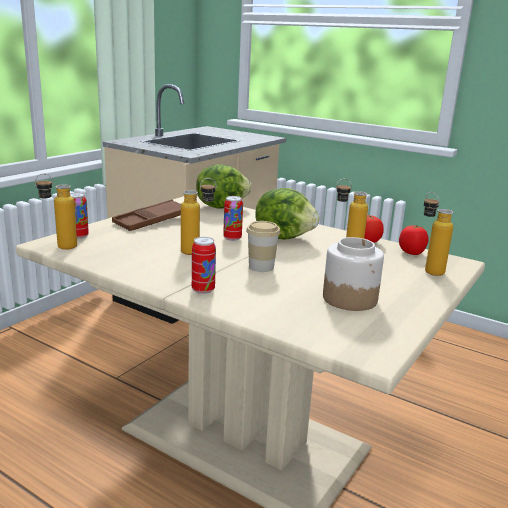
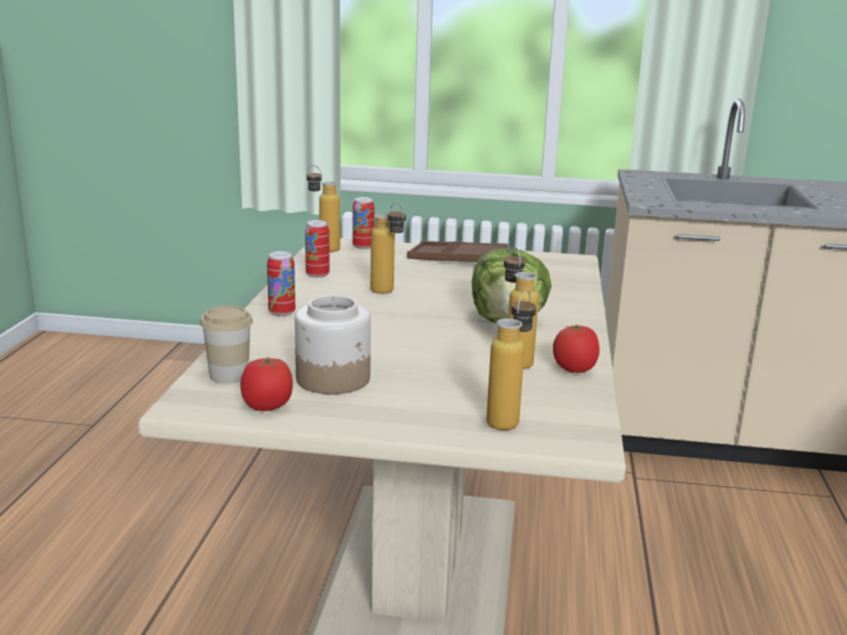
camera: 65 degrees right, 0 degrees up
(221, 206) = (573, 275): lettuce -> none
(232, 238) = (457, 299): can -> can (317, 275)
(261, 267) = (380, 325): cup -> cup (229, 375)
(411, 253) = (572, 402): tomato -> tomato (267, 406)

